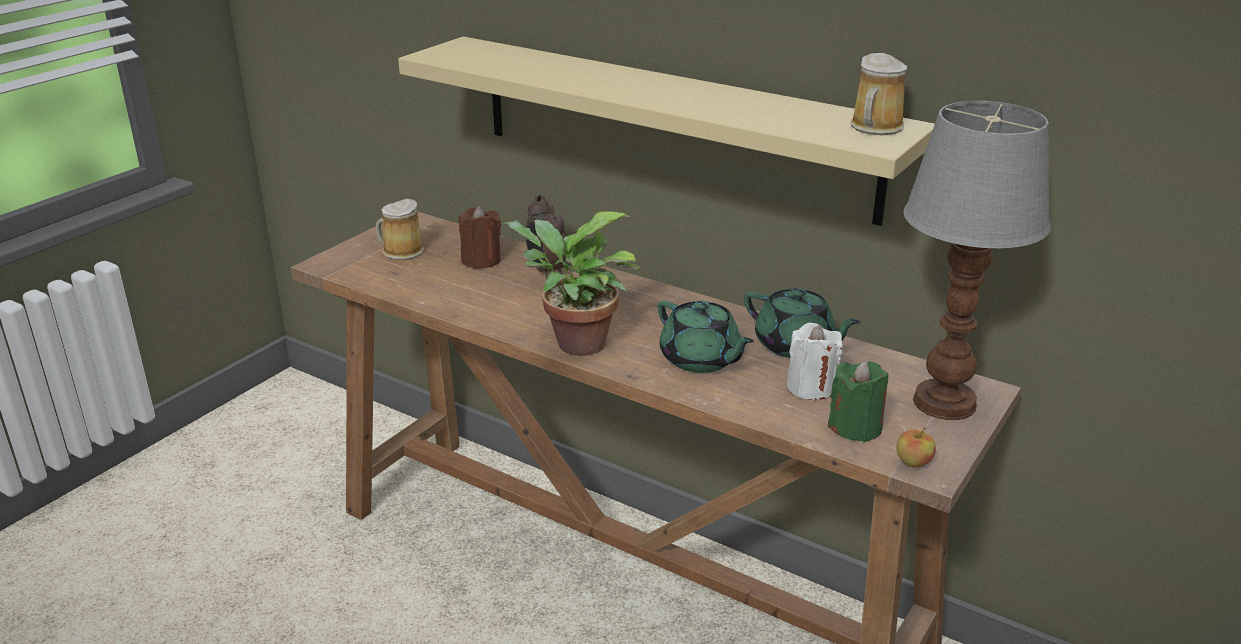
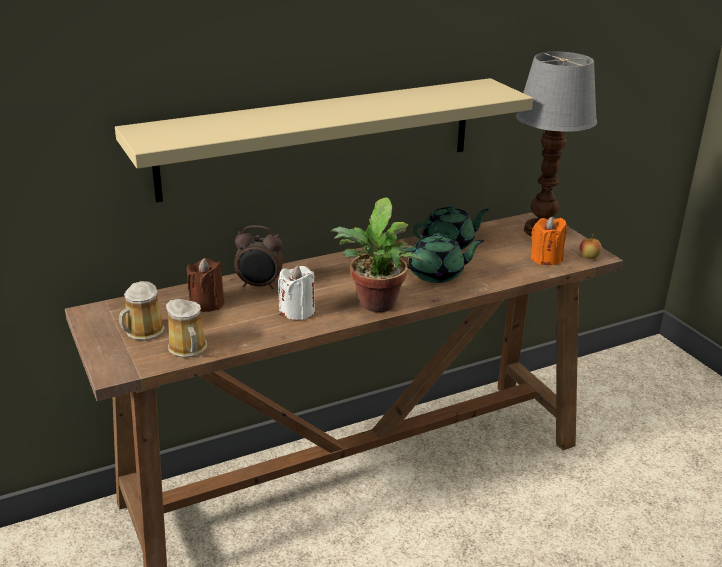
camera: 60 degrees left, 0 degrees up
(811, 387) = (497, 255): white candle -> white candle (297, 311)
(855, 427) = (546, 258): green candle -> orange candle
(875, 128) = (483, 88): mug -> mug (188, 349)

